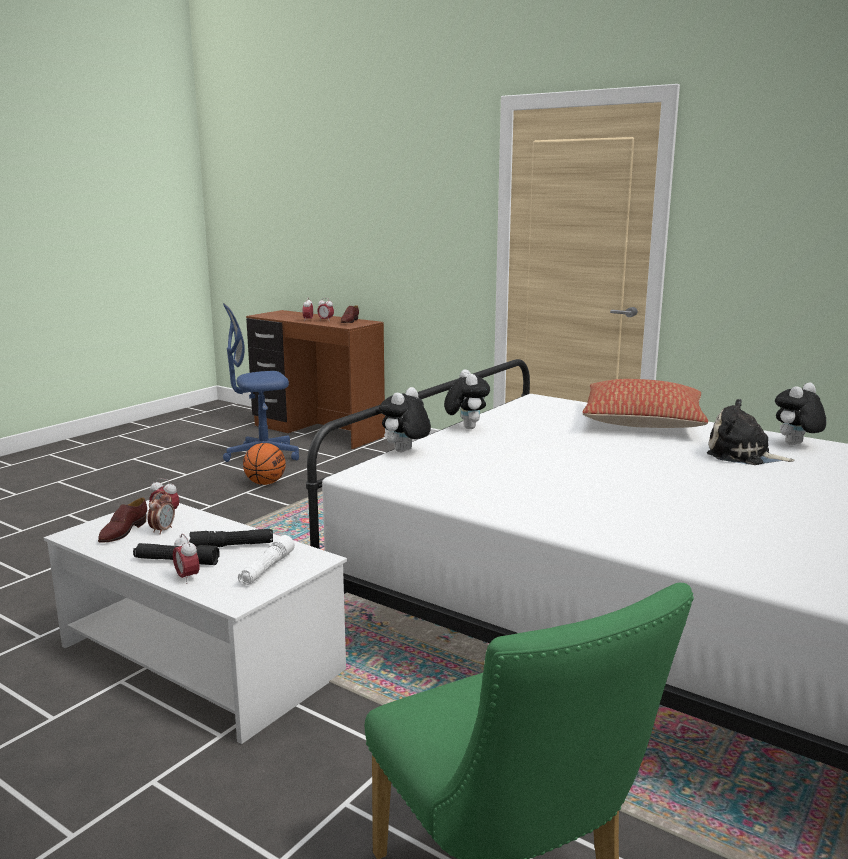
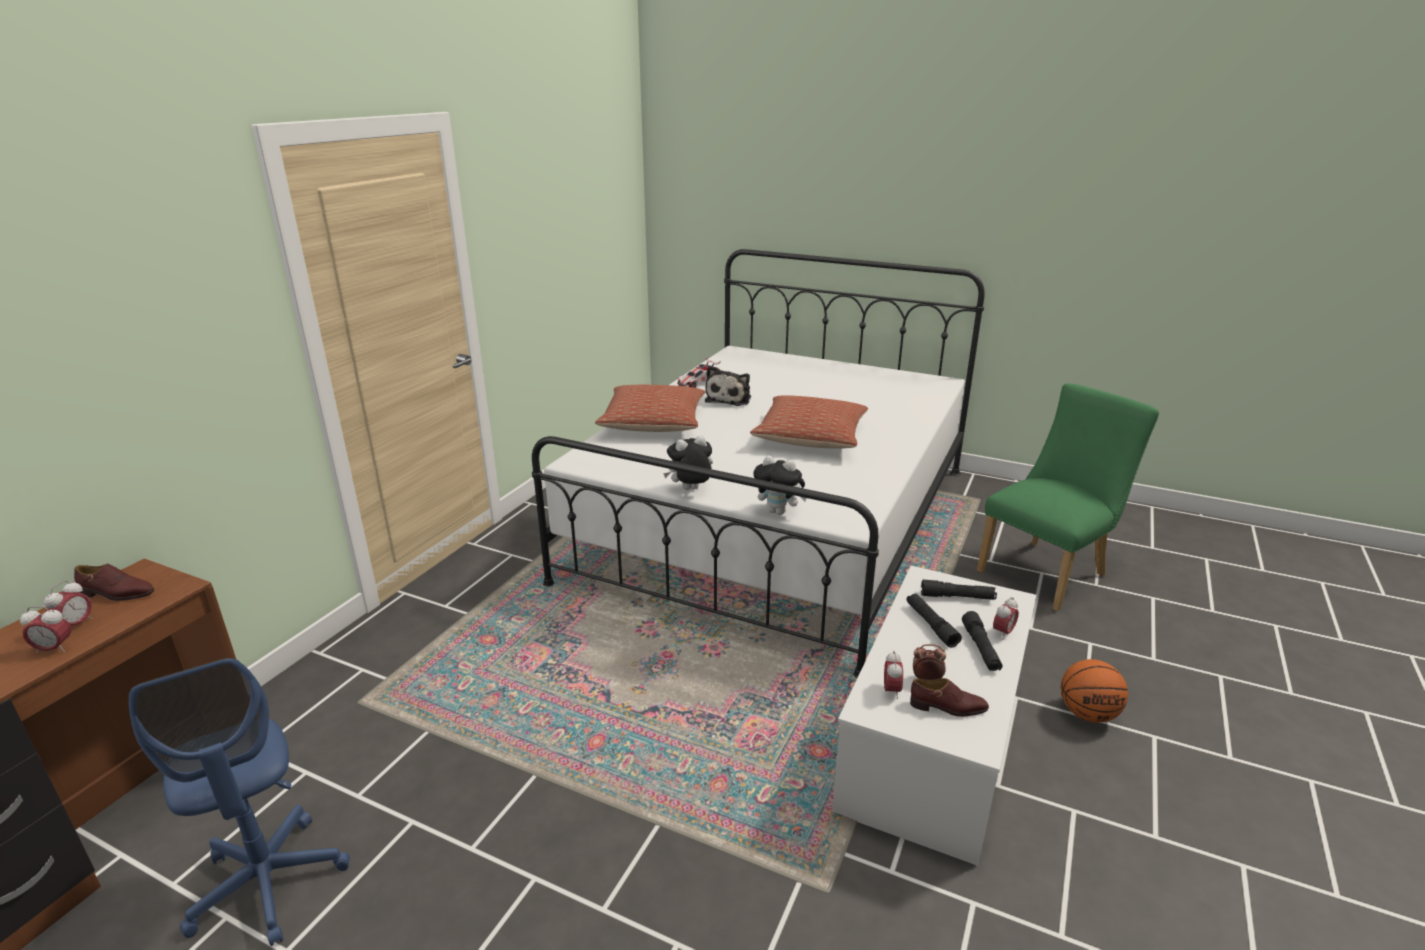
camera: 100 degrees left, 10 degrees up
(265, 483) = (430, 834): basketball -> basketball (1087, 714)
(267, 569) = (957, 597): white flashlight -> black flashlight
(606, 482) = (810, 437): none -> pillow
(795, 445) = (698, 384): plush toy -> toy car

